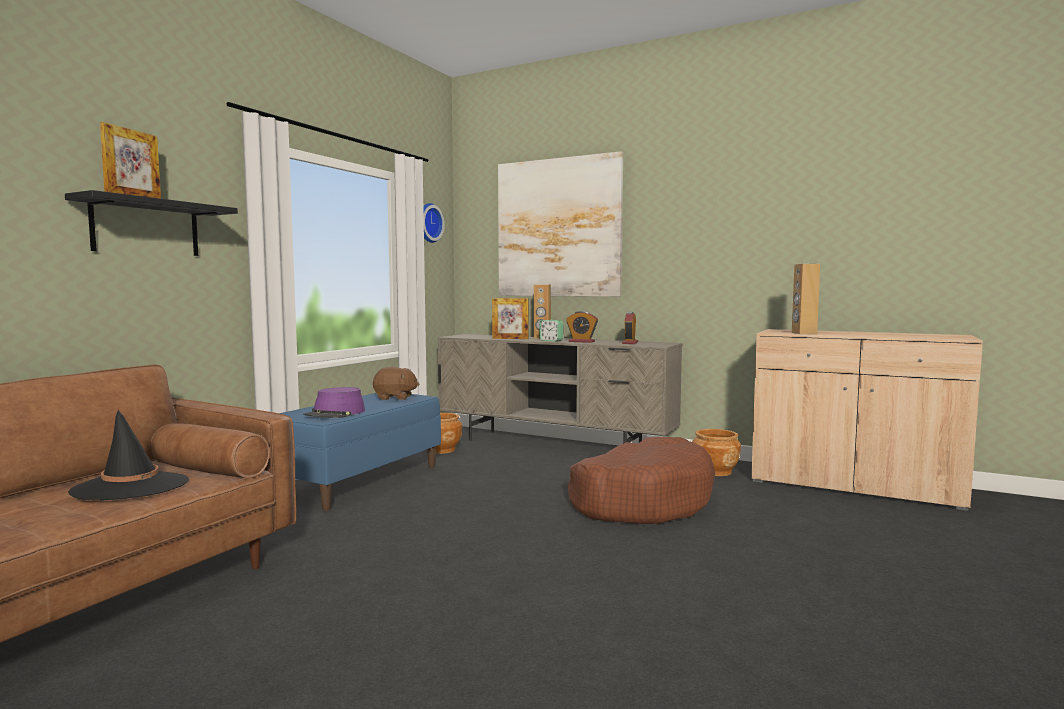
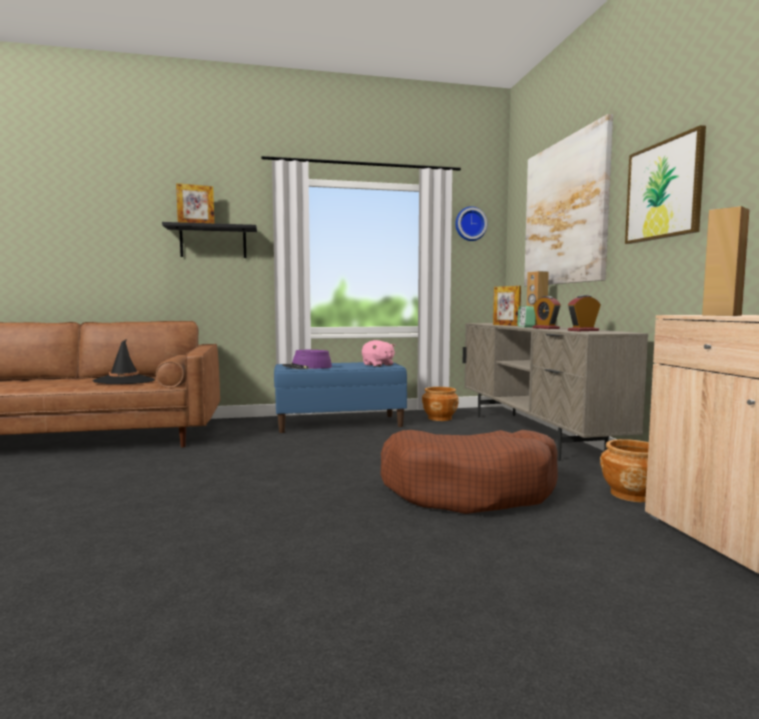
camera: 50 degrees right, 0 degrees up
(395, 397) = (378, 365): brown plush toy -> pink plush toy
(686, 229) = (664, 190): none -> picture

